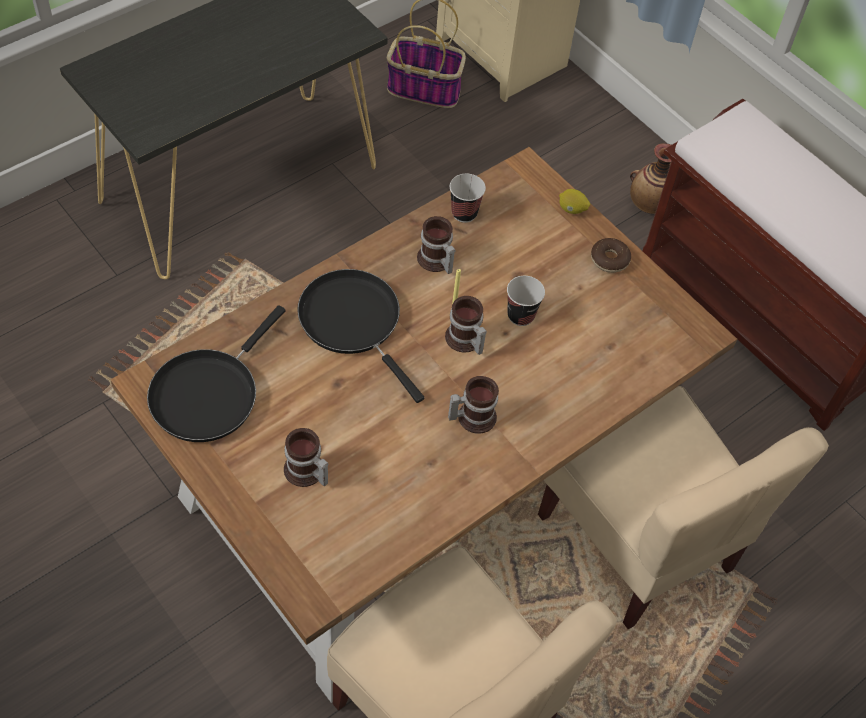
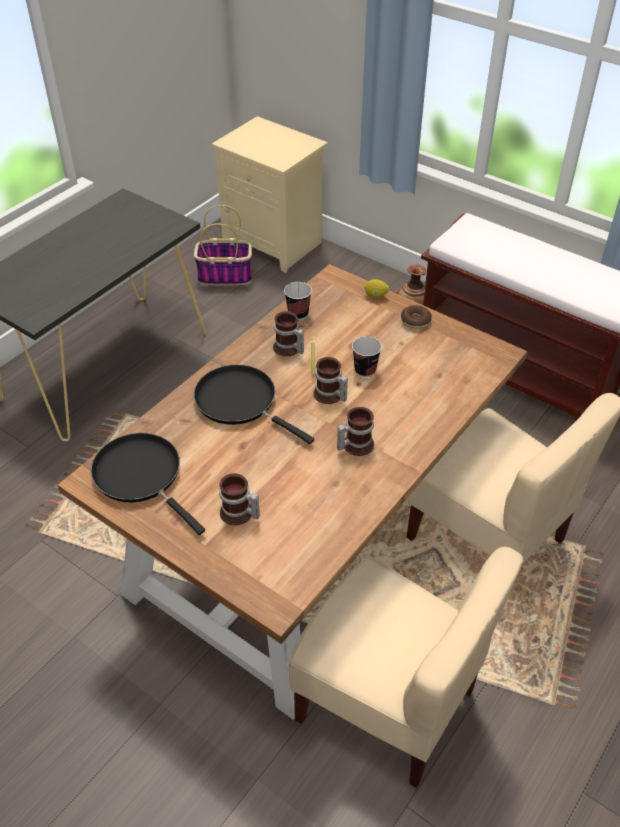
camera: 10 degrees left, 10 degrees down
(208, 393) = (141, 476): black frying pan -> black frying pan turned 120 degrees clockwise

